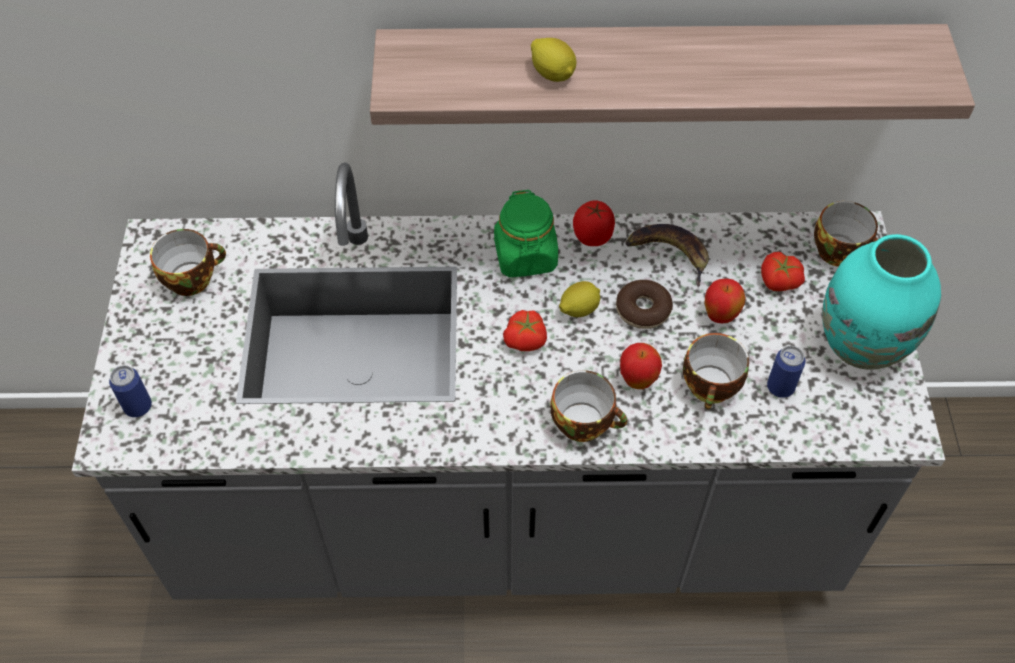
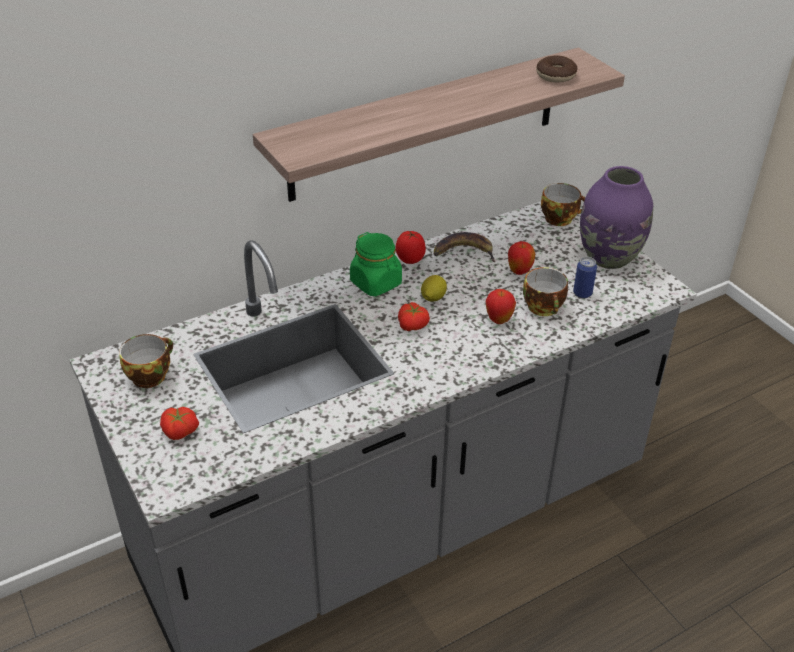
camera: 30 degrees left, 15 degrees down
(138, 407) = (170, 463): can -> none
(553, 74) = (385, 123): lemon -> none
(585, 422) = (485, 353): cup -> none
(643, 310) = (472, 284): donut -> donut (555, 75)
(778, 282) = (538, 244): tomato -> tomato (180, 432)
(860, 346) = (608, 258): turquoise vase -> purple vase

